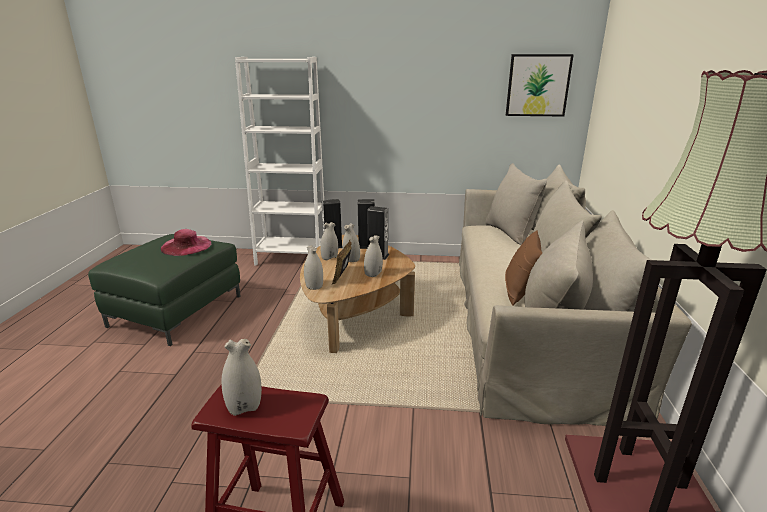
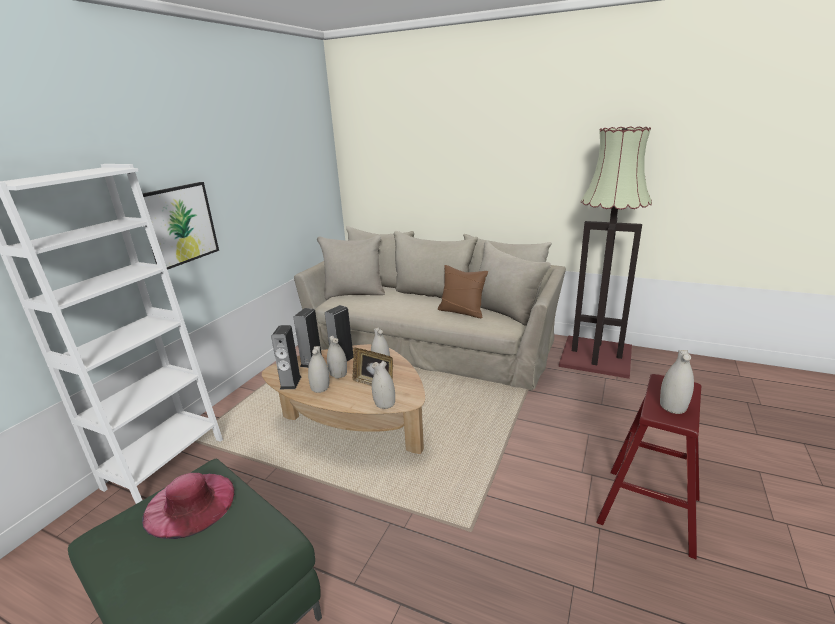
camera: 70 degrees left, 0 degrees up
(538, 85) = (309, 163): picture -> picture (180, 225)

